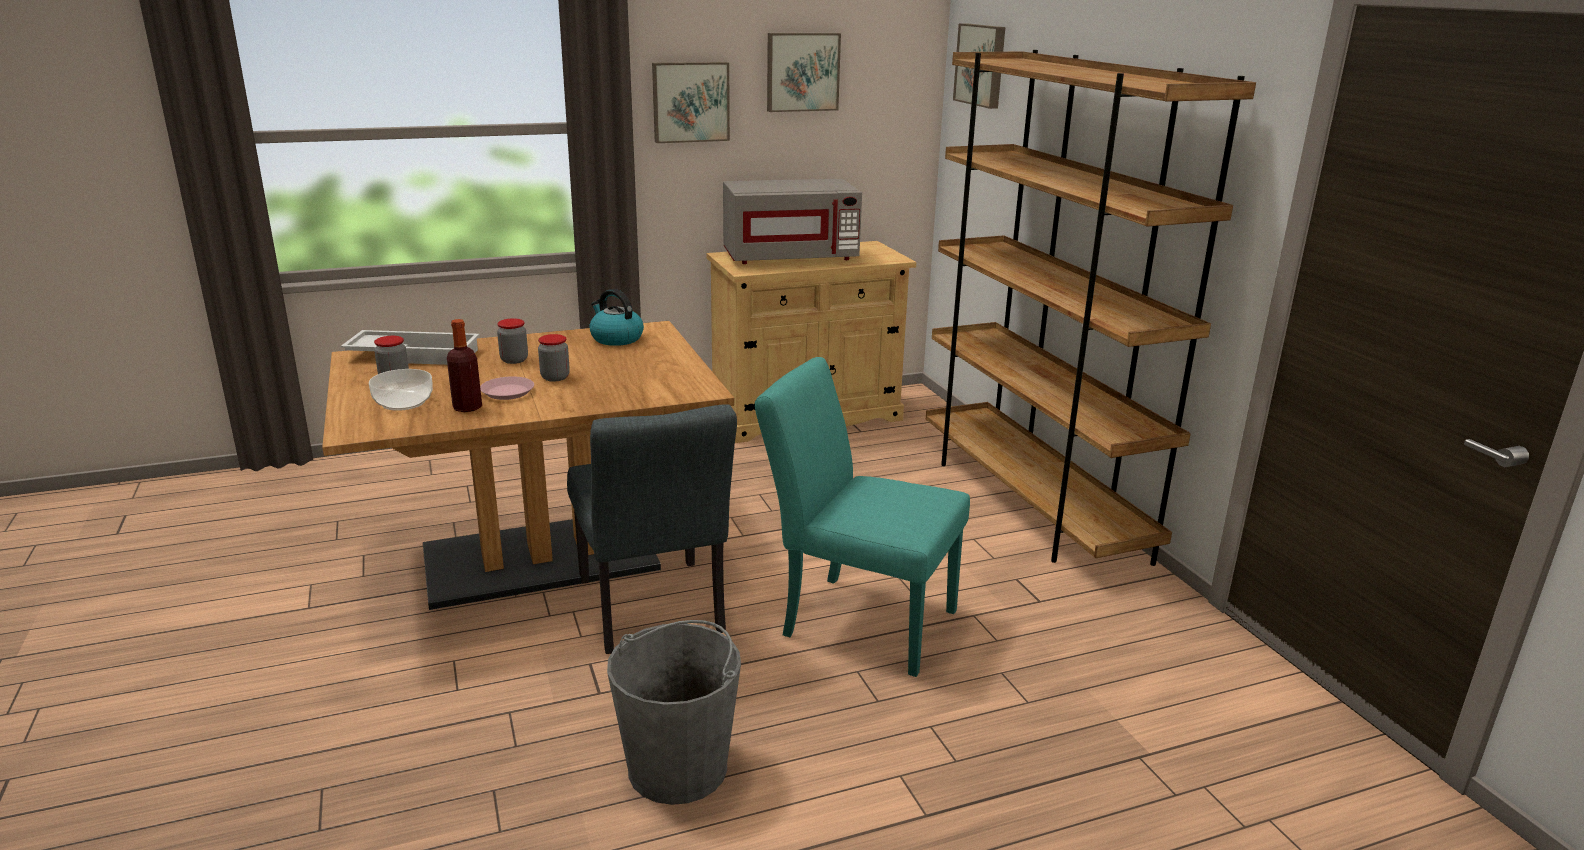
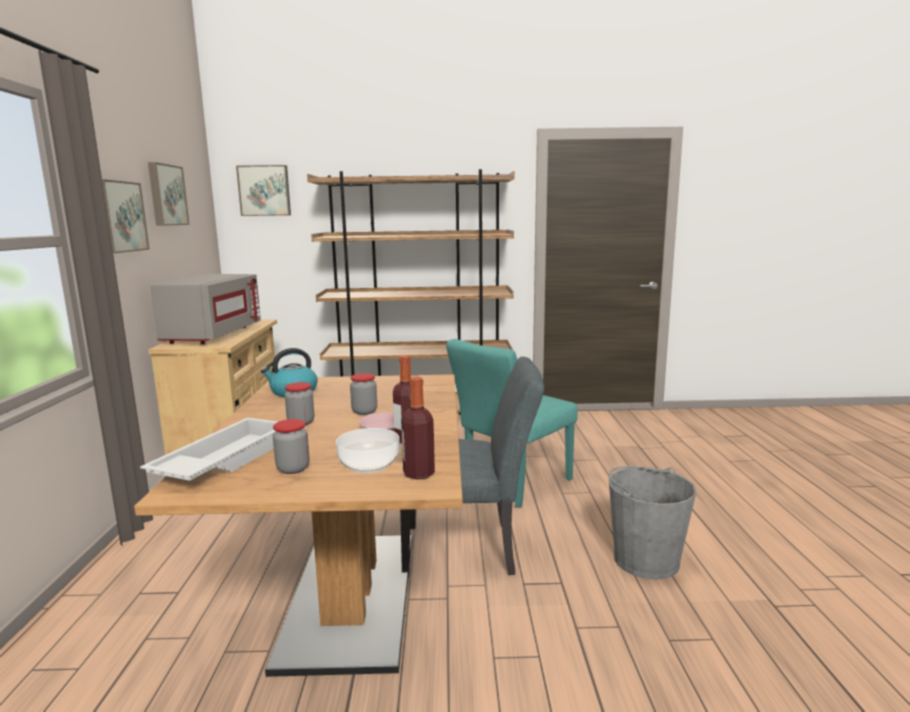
camera: 70 degrees left, 10 degrees down
(378, 424) = (418, 473): none -> bottle

